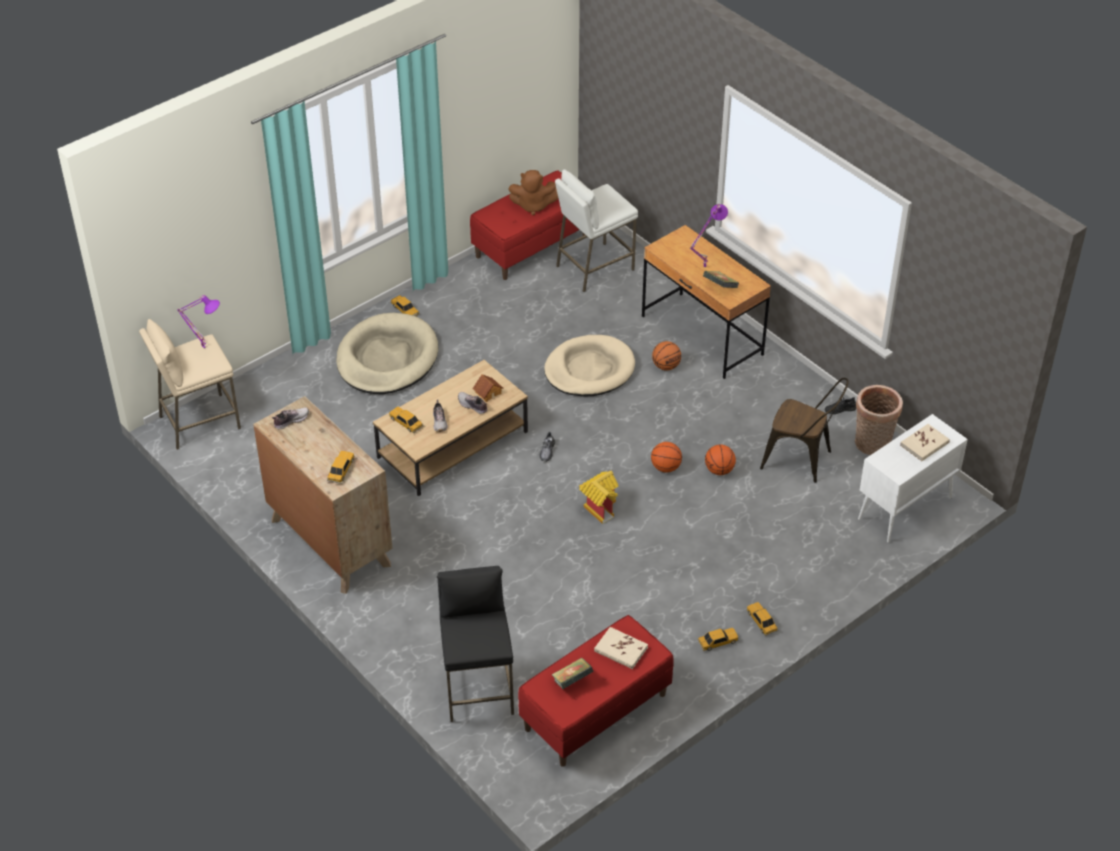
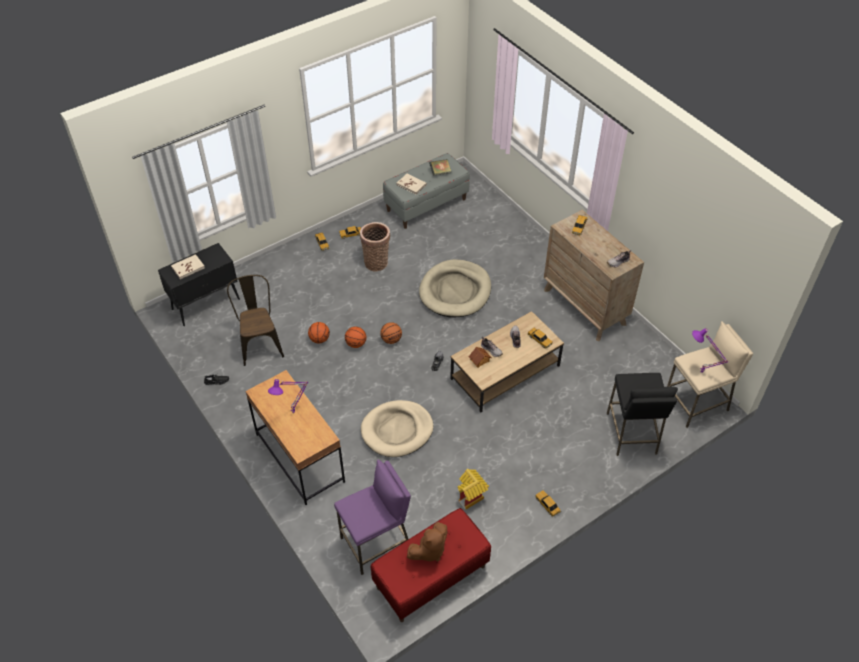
camera: 175 degrees left, 5 degrees up
(387, 358) = (559, 453): beige dog bed -> beige dog bed (455, 291)
(478, 687) = (490, 220): black stool -> black stool (632, 433)
(533, 206) = (429, 550): brown plush toy -> brown plush toy turned 135 degrees clockwise
(594, 268) = (376, 543): white stool -> purple stool
(595, 712) = (426, 204): red bench -> grey bench
(599, 507) = (406, 318): toy house -> toy house (471, 497)
(666, 366) = (336, 429): basketball -> basketball (391, 339)
(720, 287) = (287, 392): book -> none
(802, 460) = (260, 343): brown chair -> brown chair turned 45 degrees clockwise
(872, 445) = (206, 351): basket -> basket (376, 261)
(904, 509) = (206, 304): white cabinet -> black cabinet

